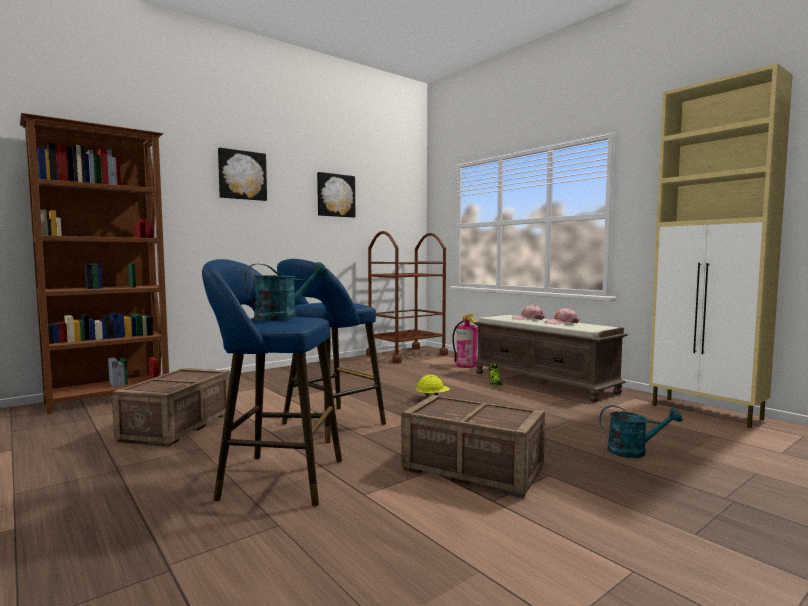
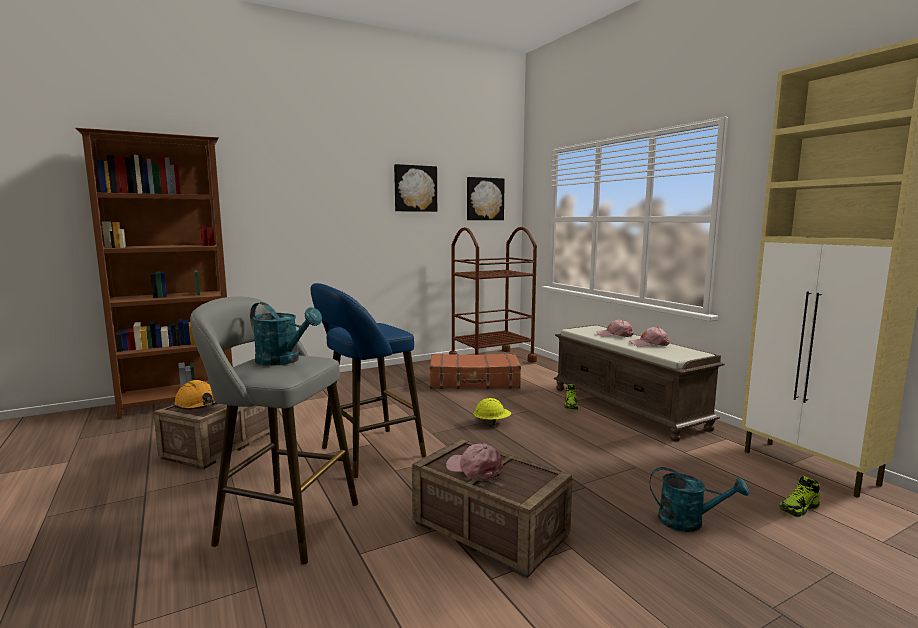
camera: 10 degrees right, 5 degrees up
(157, 385) = (198, 405): none -> orange hard hat
(242, 175) = (311, 172): picture -> picture (484, 199)
(275, 479) = (282, 522): blue stool -> grey stool
(283, 317) = (284, 361): turquoise watering can -> turquoise watering can turned 60 degrees clockwise
(399, 371) = (474, 382): none -> brown suitcase
(459, 412) = (474, 469): none -> pink cap
(466, 365) = (550, 378): fire extinguisher -> none
(712, 437) = (799, 509): none -> shoe

